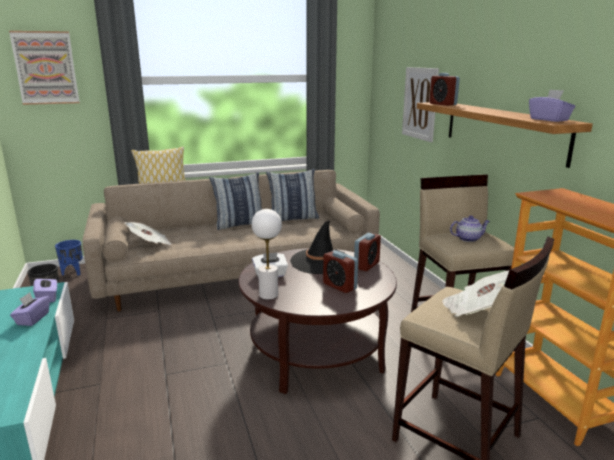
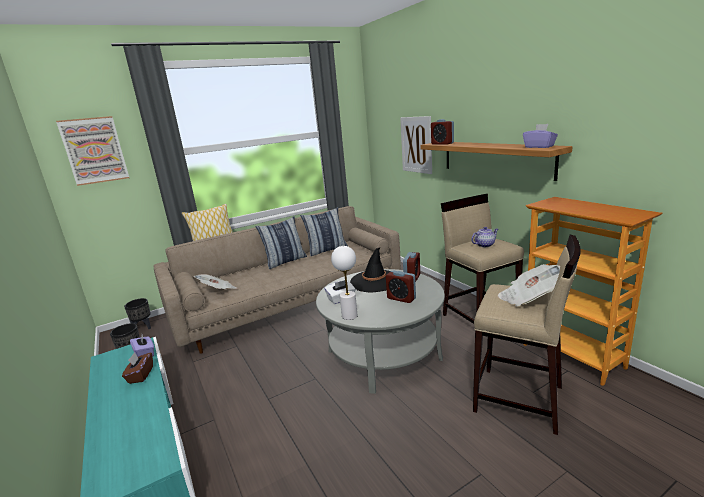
camera: 10 degrees left, 0 degrees up
(32, 319) = (140, 375): purple tissue box -> brown tissue box
(73, 272) = (143, 327): blue planter -> black planter
(317, 352) = (384, 354): brown coffee table -> grey coffee table

